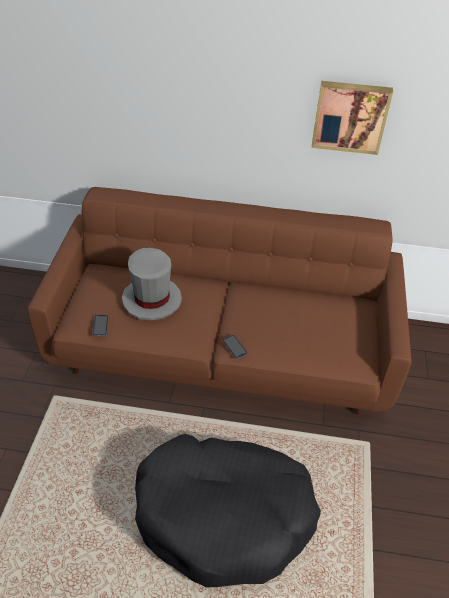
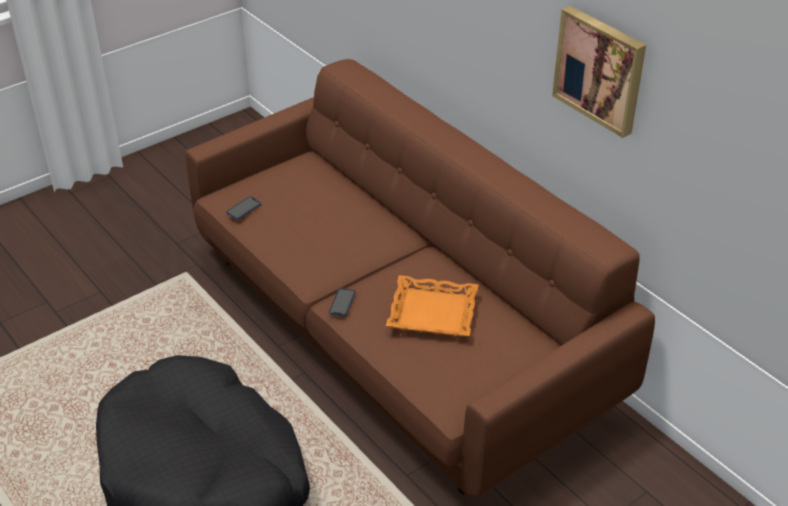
camera: 45 degrees right, 5 degrees down
(151, 300) = (318, 212): grey hat -> none
(290, 320) = (432, 313): none -> orange tray

